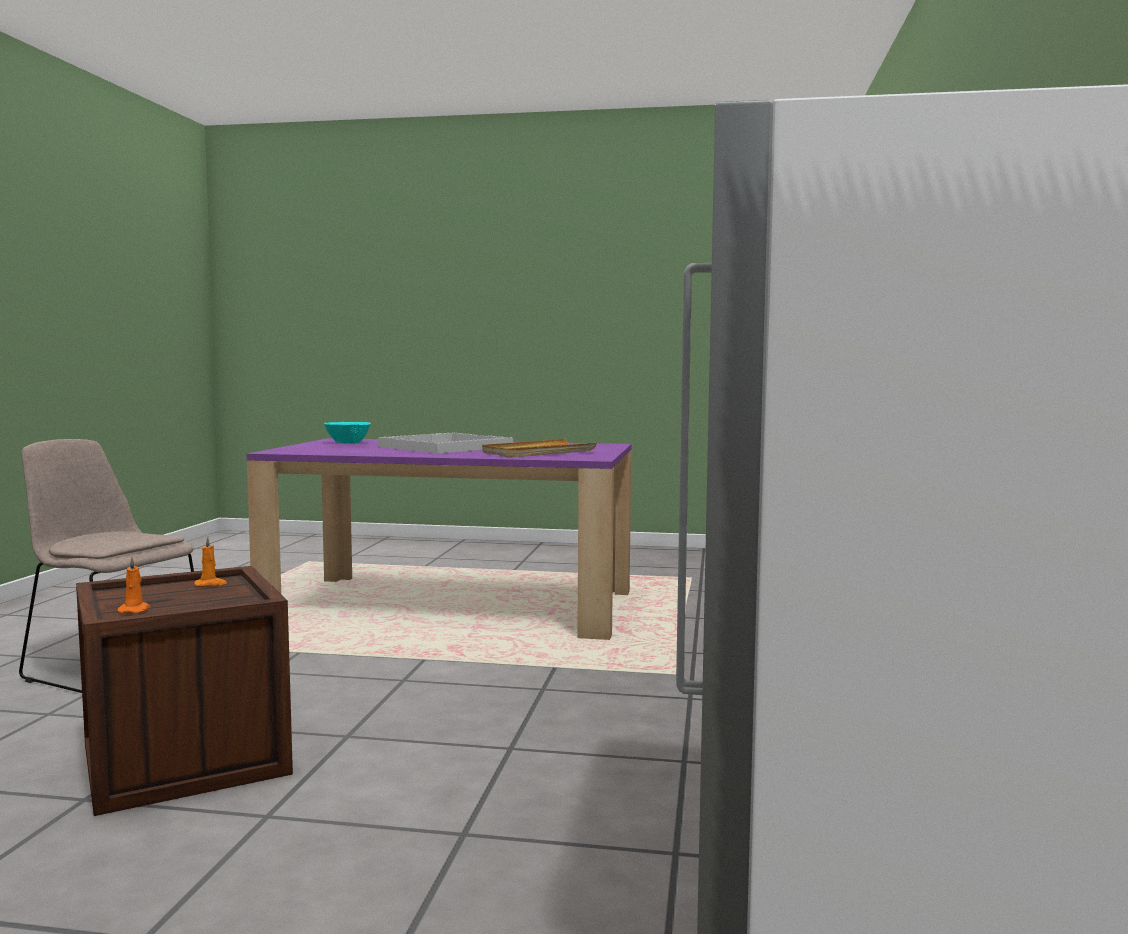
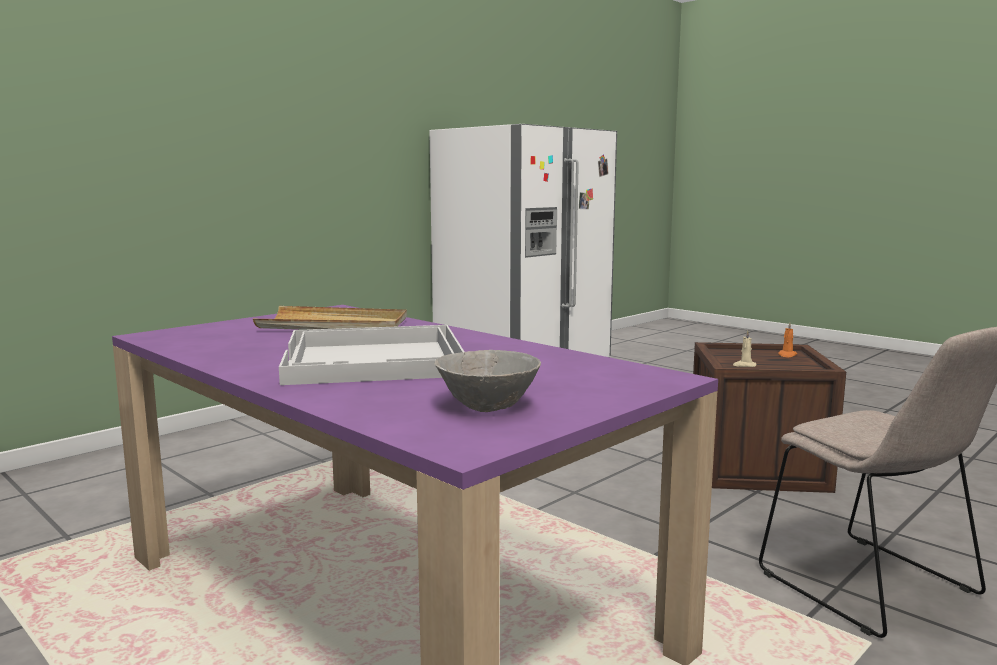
camera: 145 degrees left, 5 degrees up
(210, 584) = (744, 365): orange candle -> beige candle
(347, 443) = (487, 407): turquoise bowl -> grey bowl

